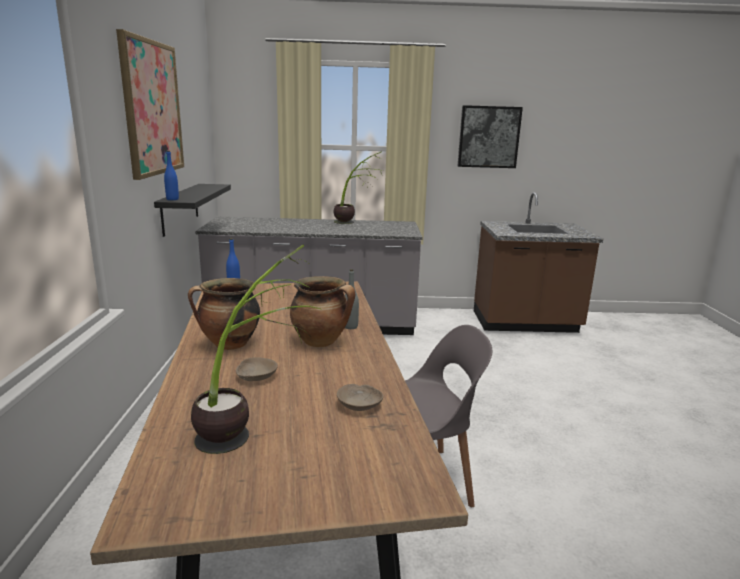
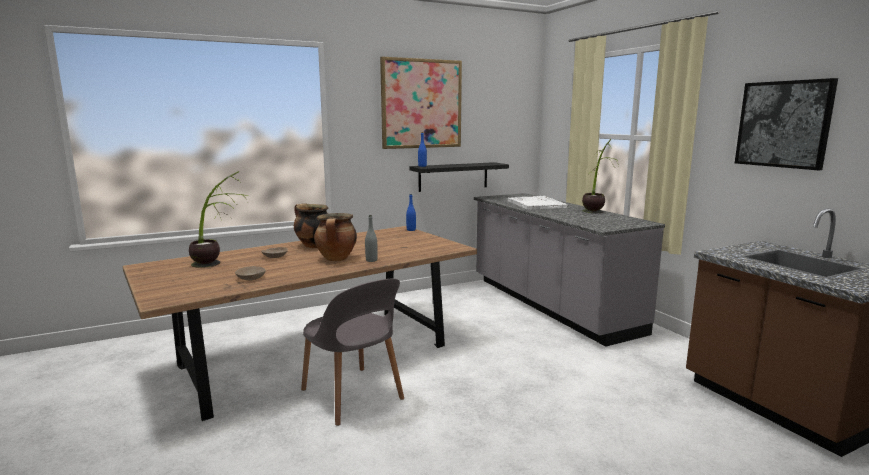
camera: 65 degrees right, 5 degrees down
(283, 225) = (536, 204): none -> white tray

